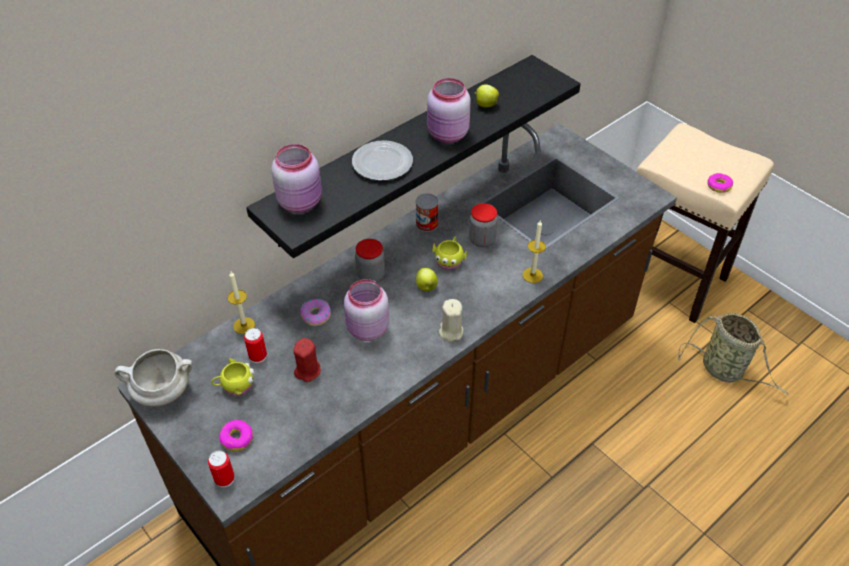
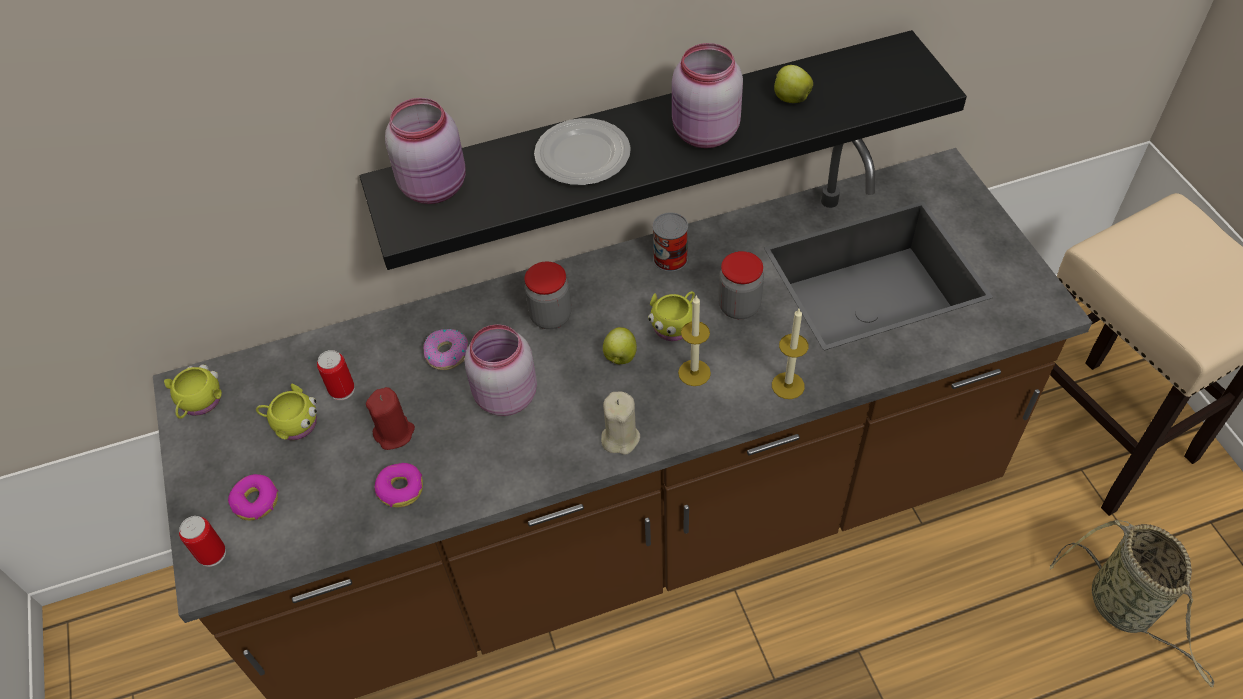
camera: 25 degrees right, 5 degrees up
(162, 393) = (199, 403): white cooking pot -> yellow mug
(244, 325) = (347, 339): candle -> candle (694, 373)
(718, 186) = (1190, 319): donut -> donut (400, 489)

